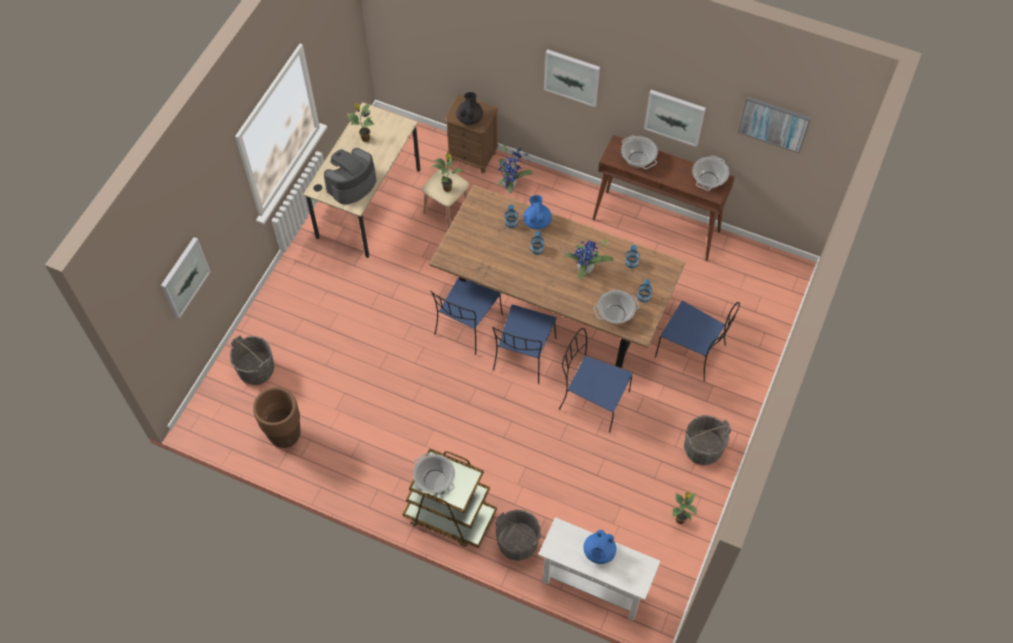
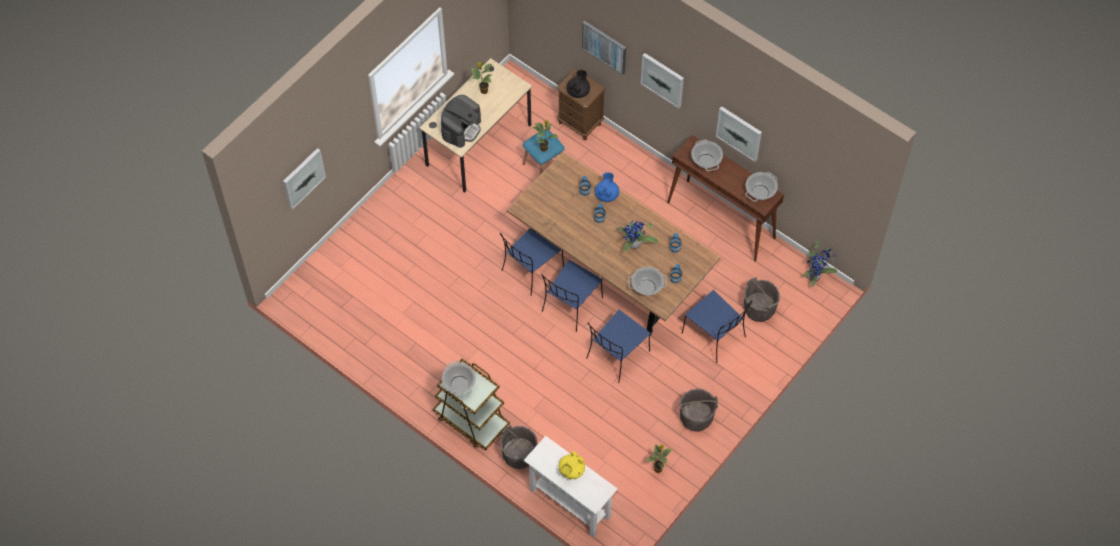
camera: 15 degrees right, 0 degrees up
(256, 370) = (347, 265): grey bucket -> grey bucket (759, 309)
(285, 435) = (357, 324): brown planter -> none
(351, 184) = (461, 128): coffee machine -> coffee machine turned 150 degrees clockwise
(447, 210) = (543, 166): beige stool -> blue stool
(511, 184) = (606, 155): potted plant -> potted plant (815, 276)
(592, 400) = (617, 356): blue chair -> blue chair turned 90 degrees counterclockwise
(599, 552) = (571, 470): blue teapot -> yellow teapot
(774, 123) = (812, 158): picture -> picture (604, 46)

